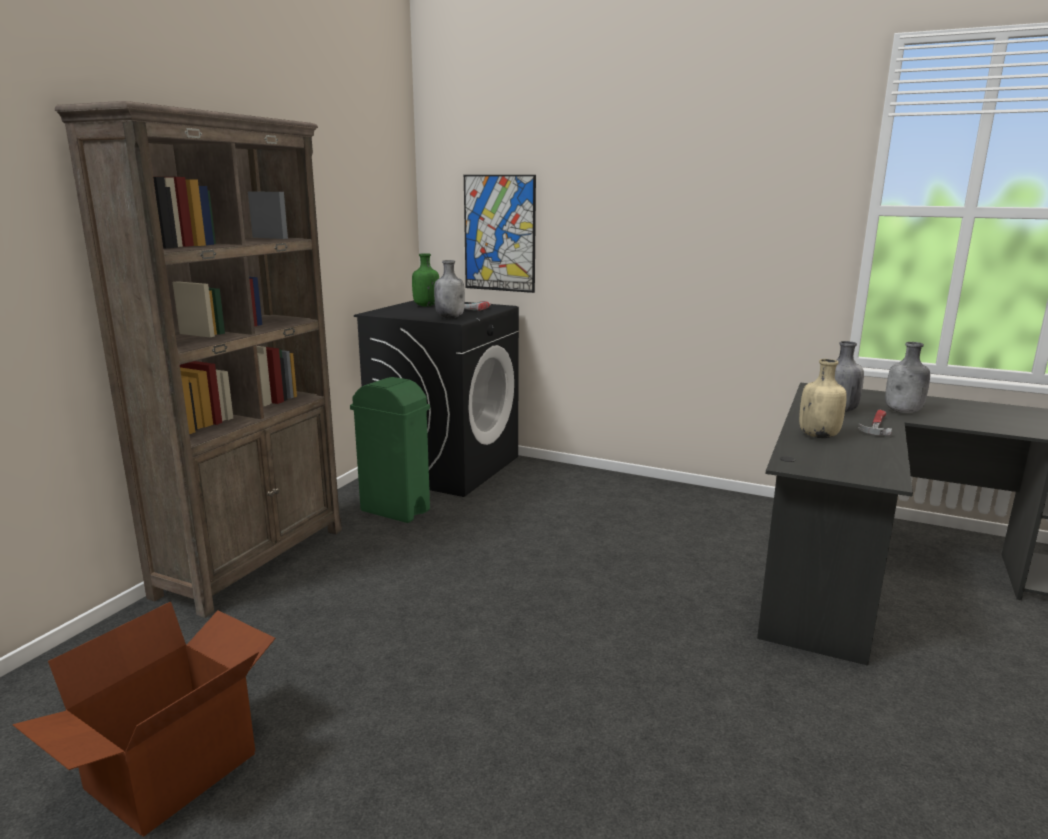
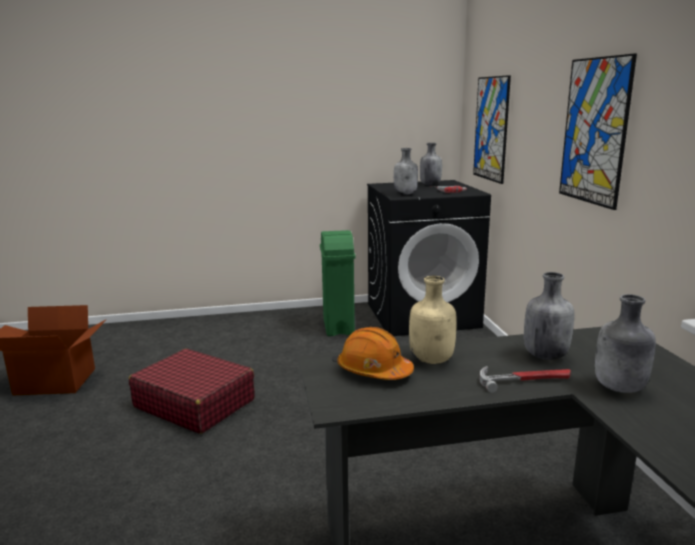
camera: 55 degrees right, 0 degrees up
(254, 561) = (236, 321): brown bookcase -> none
(426, 306) = (430, 184): green bottle -> grey bottle
(445, 652) = (194, 403): none -> red suitcase
(693, 230) = (594, 131): none -> picture
(826, 454) = (374, 370): none -> orange hard hat

